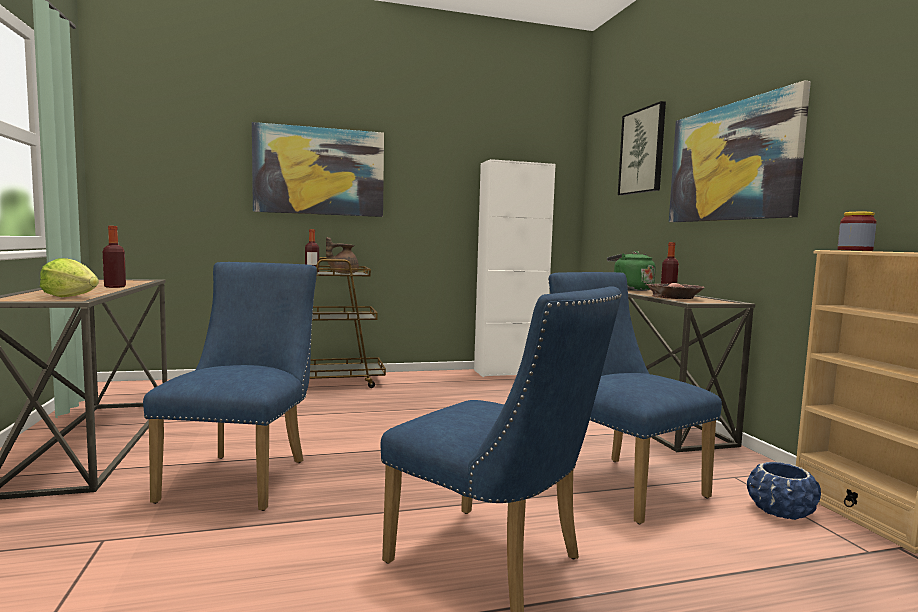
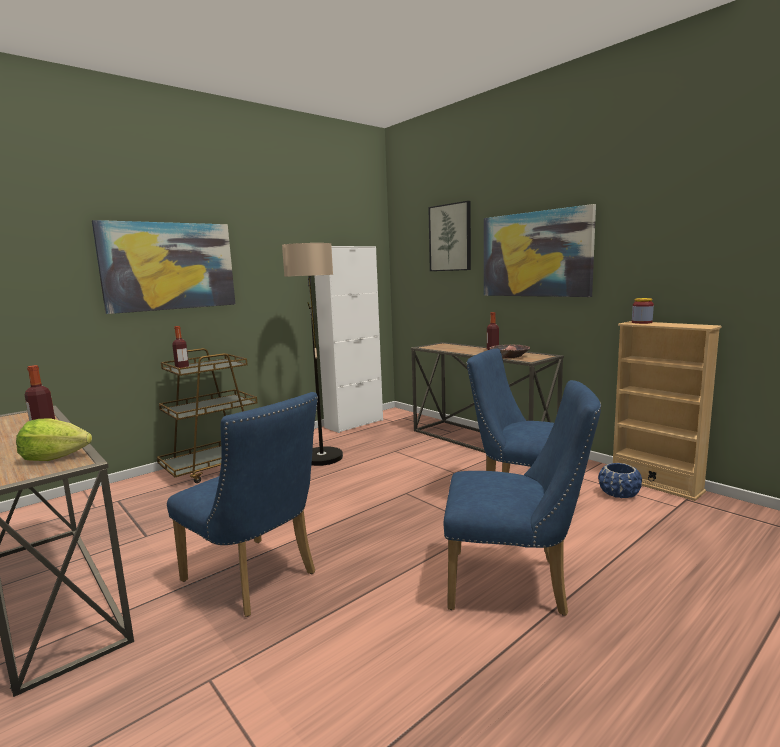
camera: 25 degrees left, 5 degrees up
(243, 476) = (256, 580): blue chair -> blue chair turned 150 degrees clockwise
(343, 273) = (215, 365): brown teapot -> none
(443, 389) = (321, 452): none -> floor lamp
(630, 289) = (463, 349): green kettle -> none

